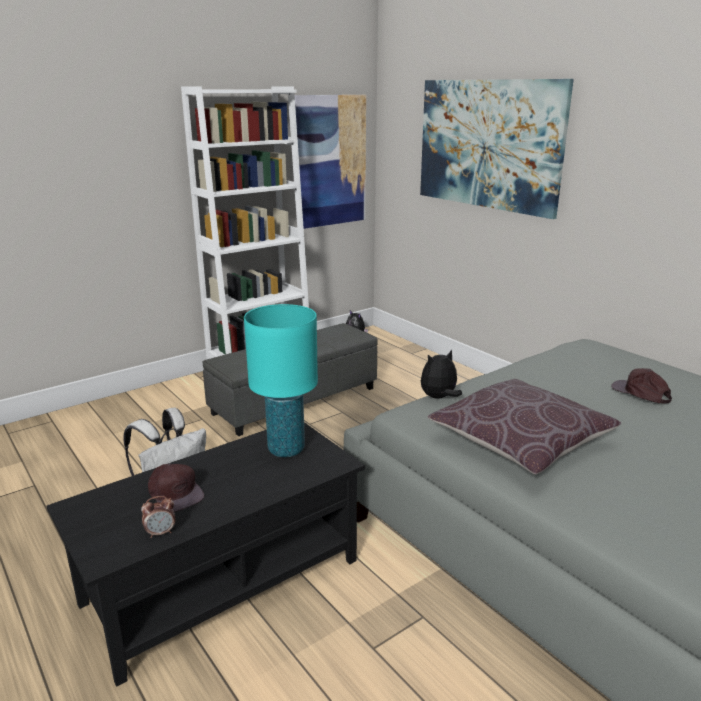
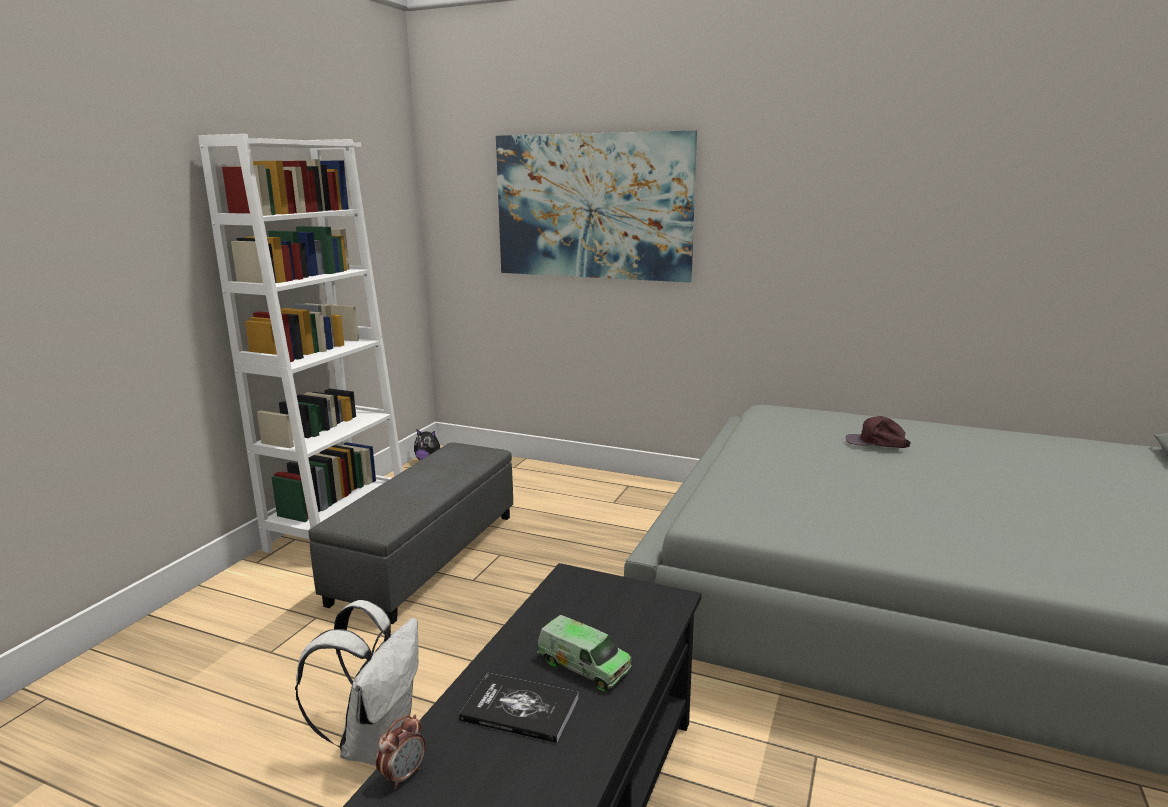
camera: 30 degrees left, 5 degrees down
(161, 533) = (570, 771): alarm clock -> alarm clock (403, 775)
(175, 492) = (520, 709): brown cap -> book
(236, 482) = (583, 666): none -> toy truck
(286, 449) = (592, 605): turquoise table lamp -> none
(330, 161) = (377, 239): picture -> none
(439, 398) = (711, 493): plush toy -> none
(521, 442) = (846, 515): brown pillow -> none

